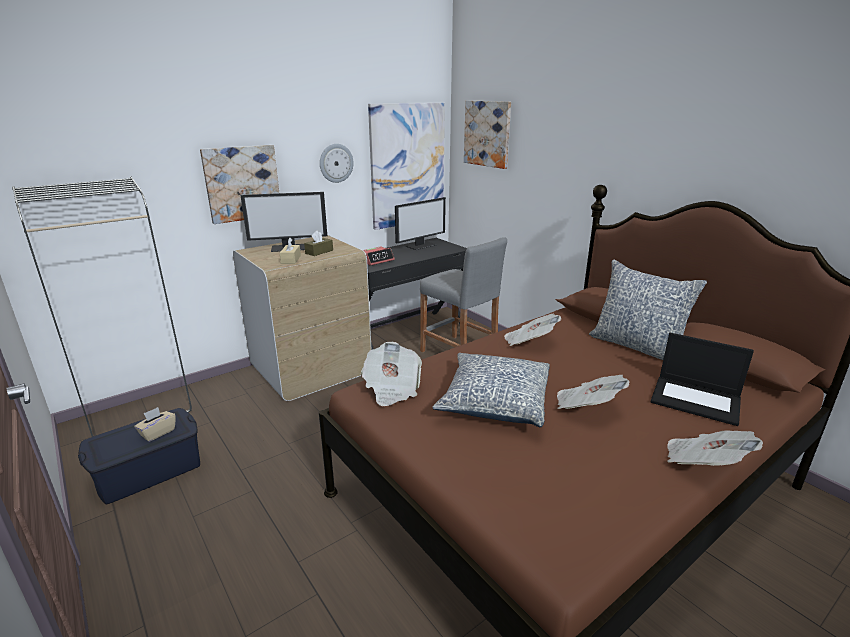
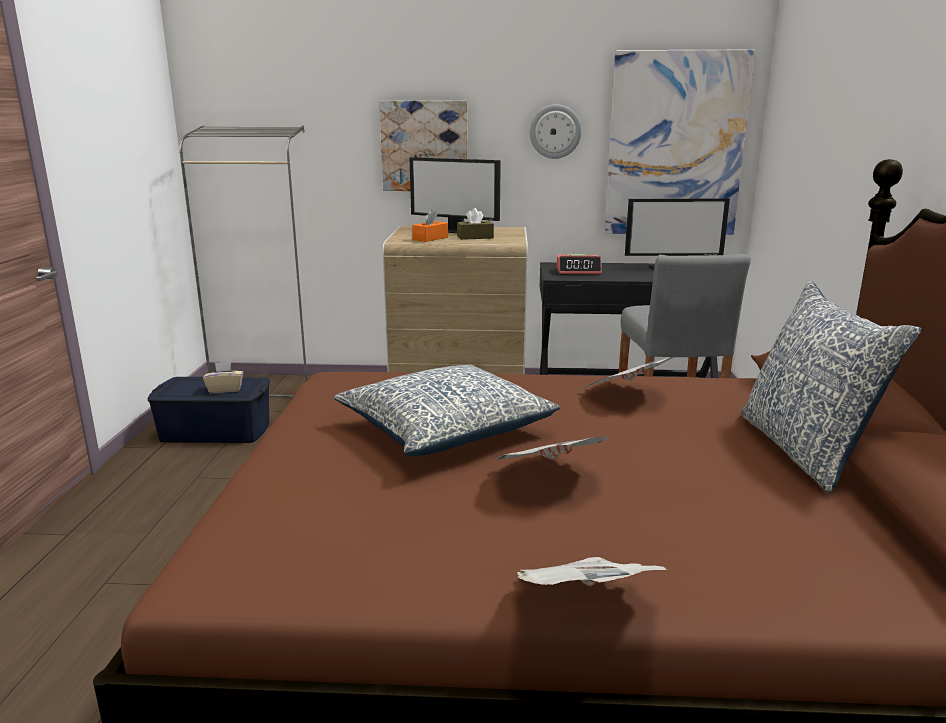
camera: 40 degrees right, 5 degrees down
(291, 259) = (430, 238): beige tissue box -> orange tissue box
(391, 388) = (362, 382): newspaper -> none
(487, 133) = (798, 93): picture -> none
(696, 400) = (758, 540): laptop -> none

